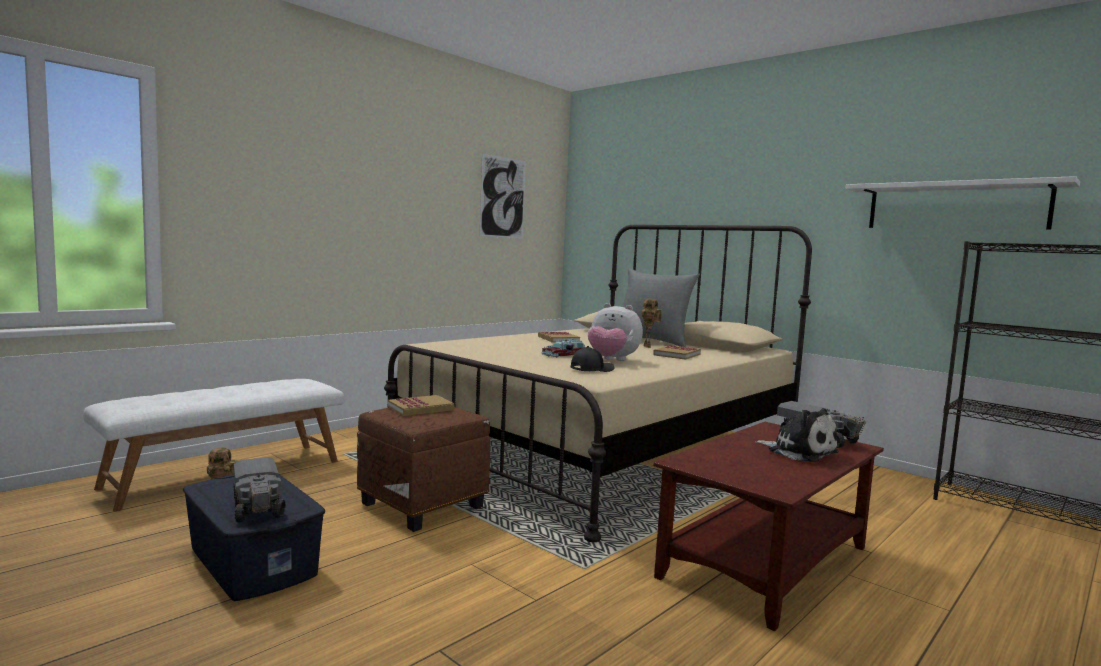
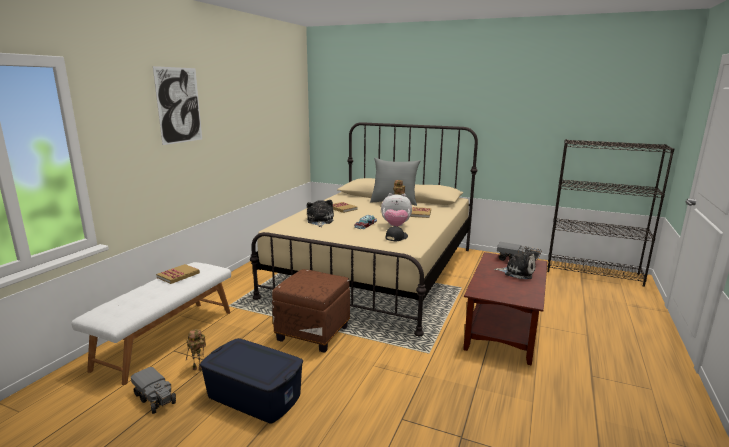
camera: 20 degrees left, 10 degrees up
(258, 506) = (264, 367): toy truck -> toy truck (155, 398)
(421, 408) = (307, 278): book -> book (178, 275)
(502, 345) = (319, 221): none -> plush toy
(503, 197) = (276, 109): picture -> picture (179, 105)
(955, 206) = (553, 118): white shelf -> none

